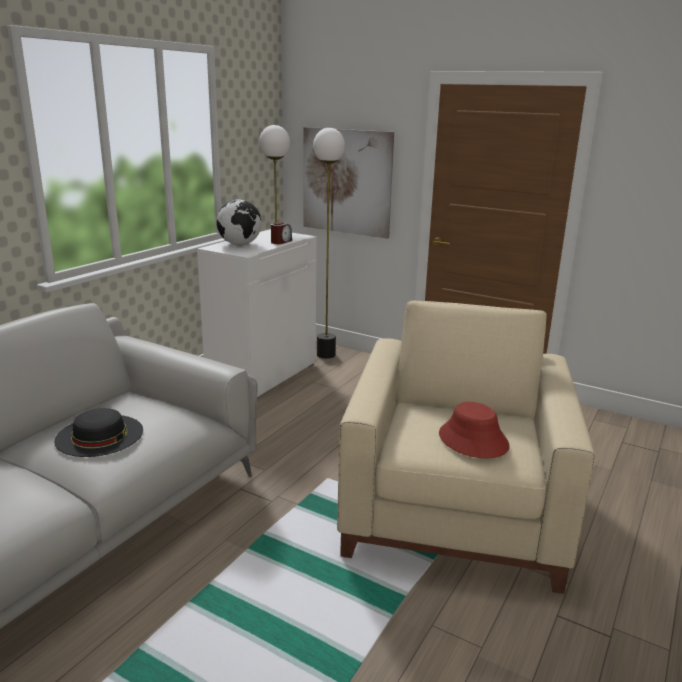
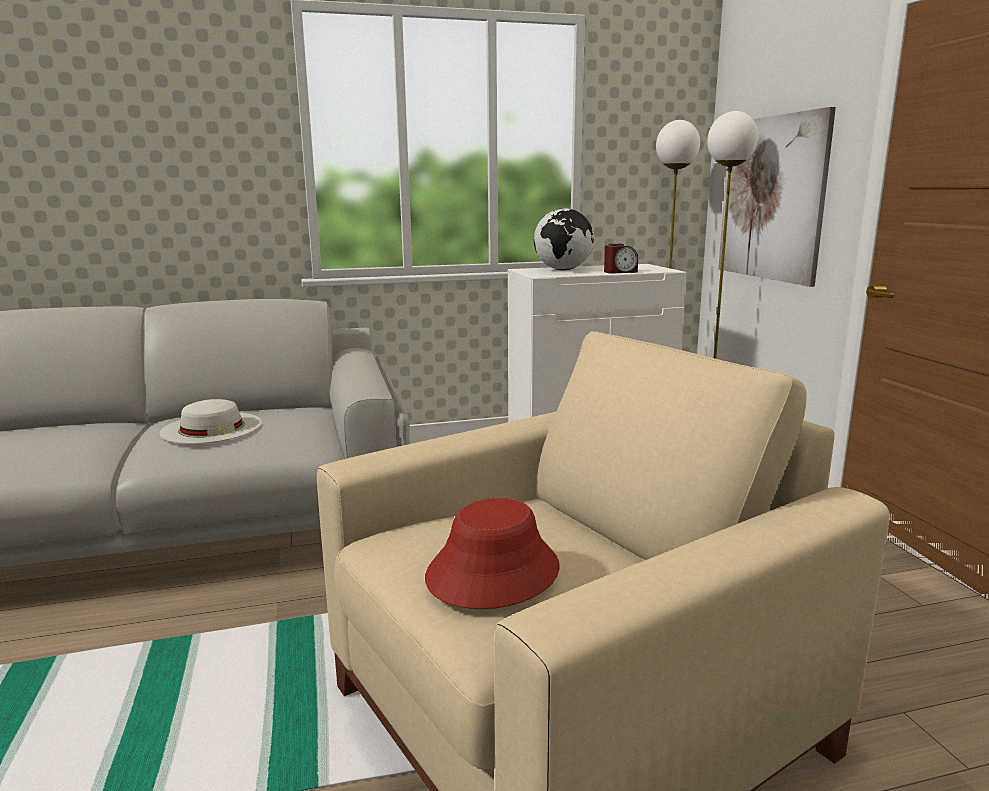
camera: 45 degrees right, 5 degrees down
(99, 435) = (212, 427): black hat -> white hat

